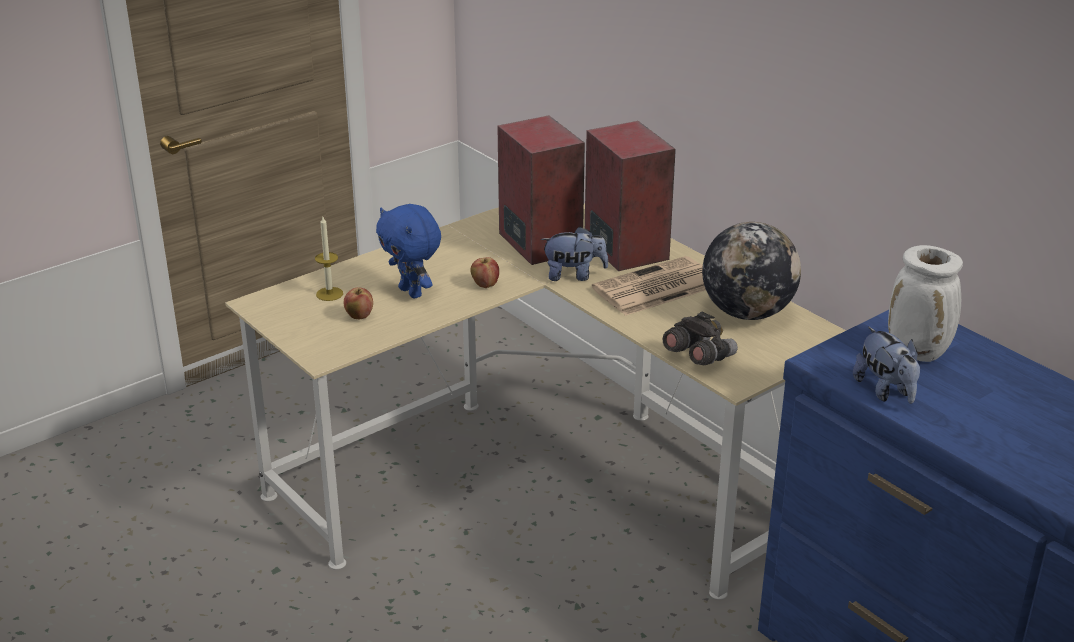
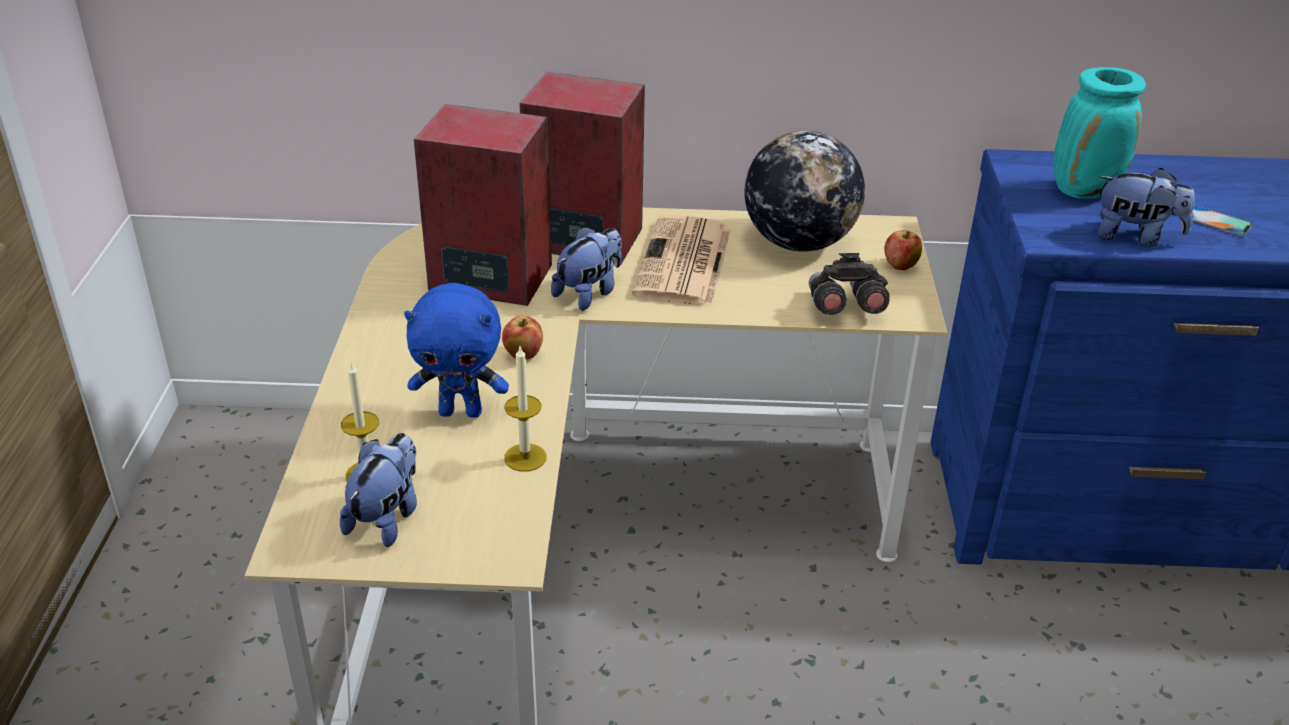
camera: 50 degrees left, 5 degrees up
(307, 314) = (387, 517): none -> plush toy
(359, 316) = (455, 478): apple -> apple (900, 266)
(401, 326) = (525, 457): none -> candle
(919, 353) = (1085, 190): white vase -> turquoise vase
(973, 416) = (1215, 221): none -> phone

